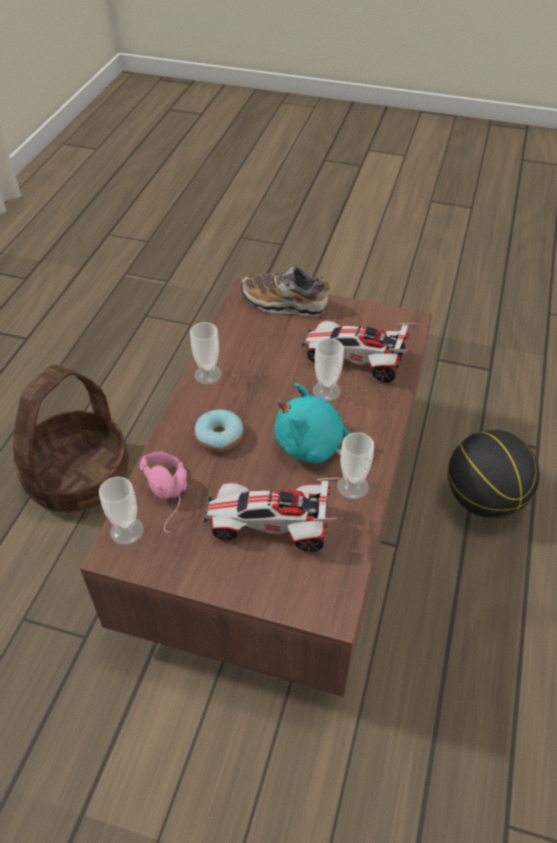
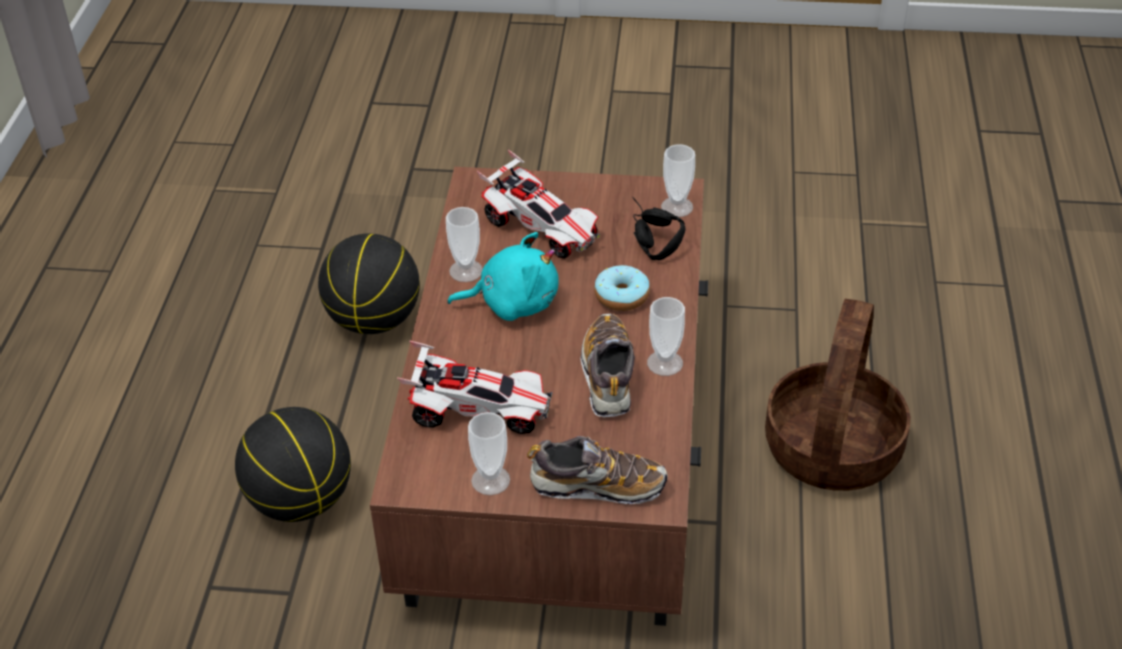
camera: 170 degrees right, 5 degrees down
(173, 498) = (645, 236): pink headphones -> black headphones
(254, 371) = (608, 376): none -> shoe
(271, 525) = (541, 229): toy car -> toy car turned 45 degrees clockwise
(326, 391) = (510, 364): cup -> cup (490, 480)
(435, 685) = (374, 320): none -> basketball

